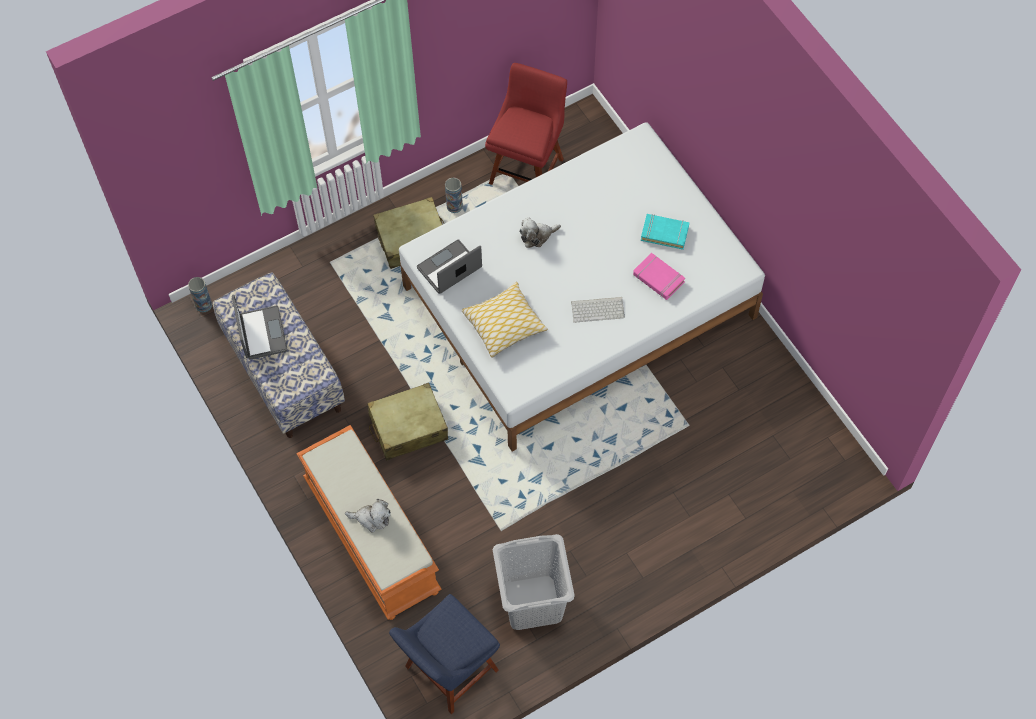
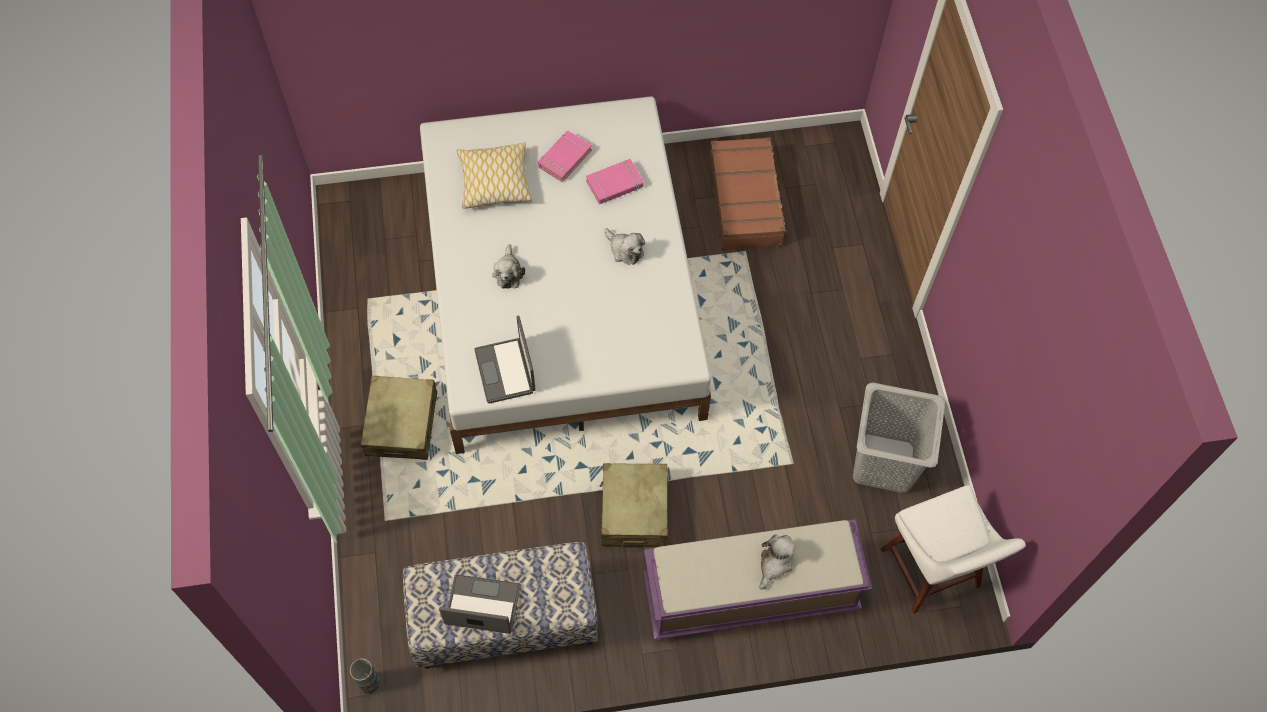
camera: 70 degrees left, 0 degrees up
(370, 536) = (749, 596): orange bench -> purple bench
(448, 671) = (932, 572): blue chair -> white chair
(454, 206) = (382, 366): vase -> none
(504, 324) = (602, 343): pillow -> pillow (494, 182)
(528, 168) = (373, 278): red chair -> none
(598, 309) = (625, 250): keyboard -> plush toy
(664, 233) = (564, 158): turquoise book -> pink book
(741, 408) = (746, 201): none -> brown suitcase

